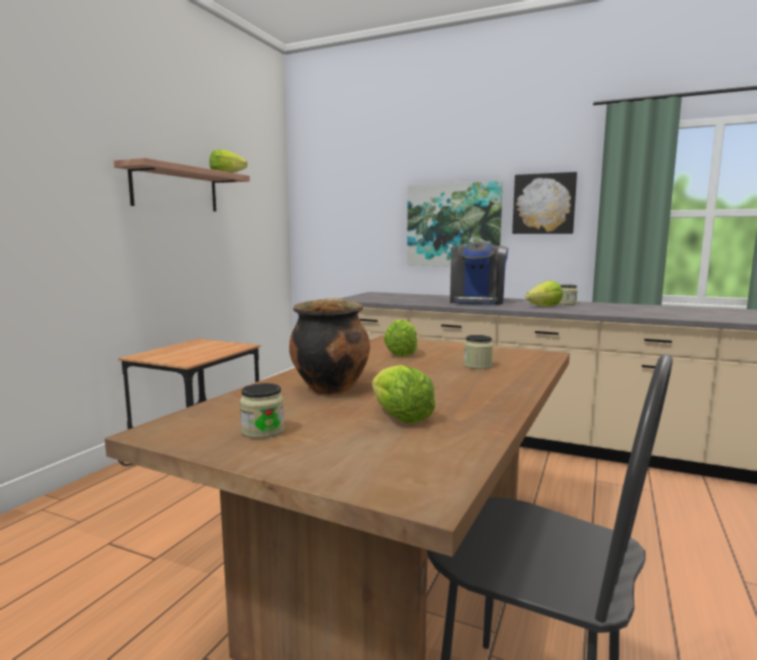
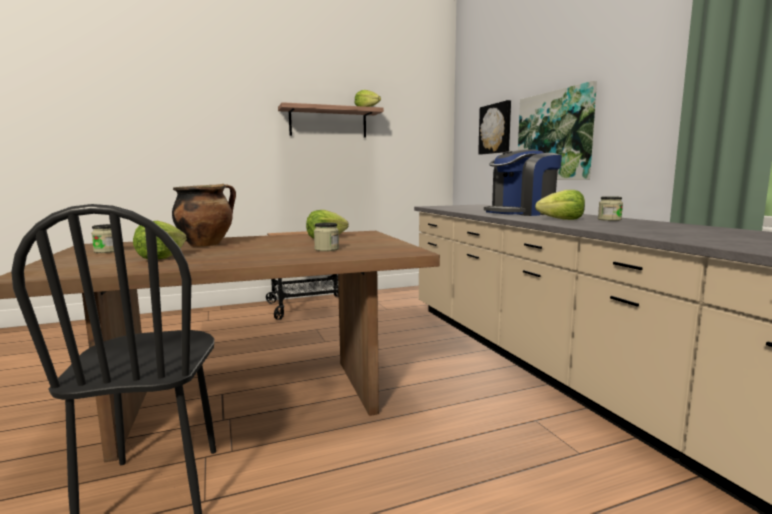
camera: 45 degrees right, 0 degrees up
(544, 204) = (635, 101): picture -> picture (496, 129)

